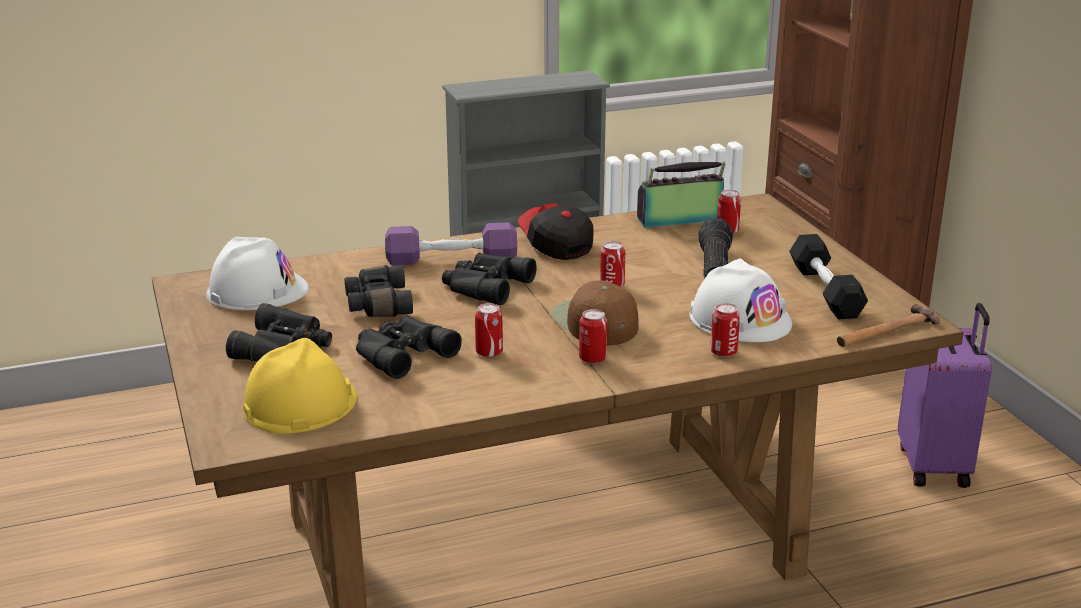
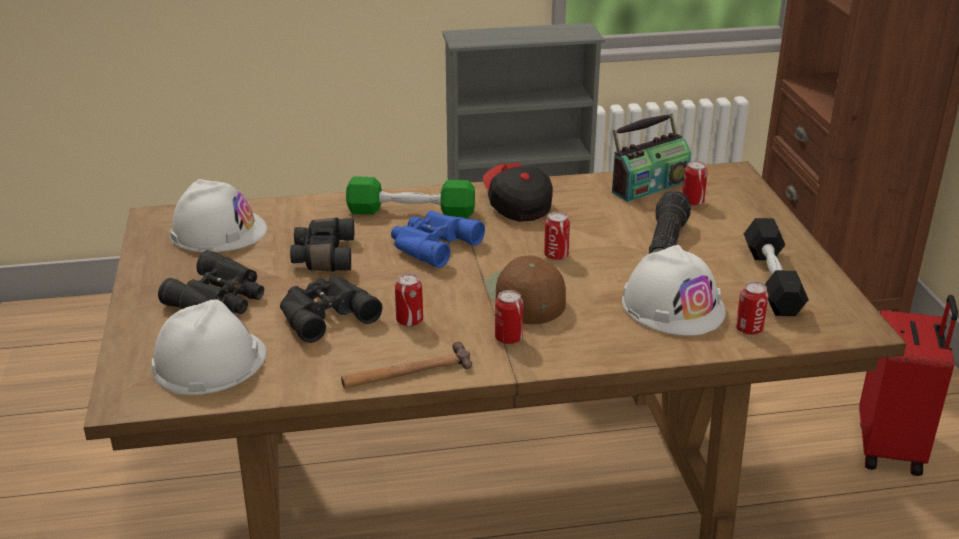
camera: 10 degrees right, 5 degrees up
(300, 403) = (209, 361): yellow hard hat -> white hard hat
(451, 259) = (411, 211): purple dumbbell -> green dumbbell
(484, 286) = (431, 245): black binoculars -> blue binoculars
(680, 220) = (648, 186): radio -> radio turned 150 degrees clockwise
(723, 352) = (643, 343): can -> can (749, 329)
(885, 331) = (821, 335): hammer -> hammer (406, 372)
(935, 466) = (892, 448): purple suitcase -> red suitcase

